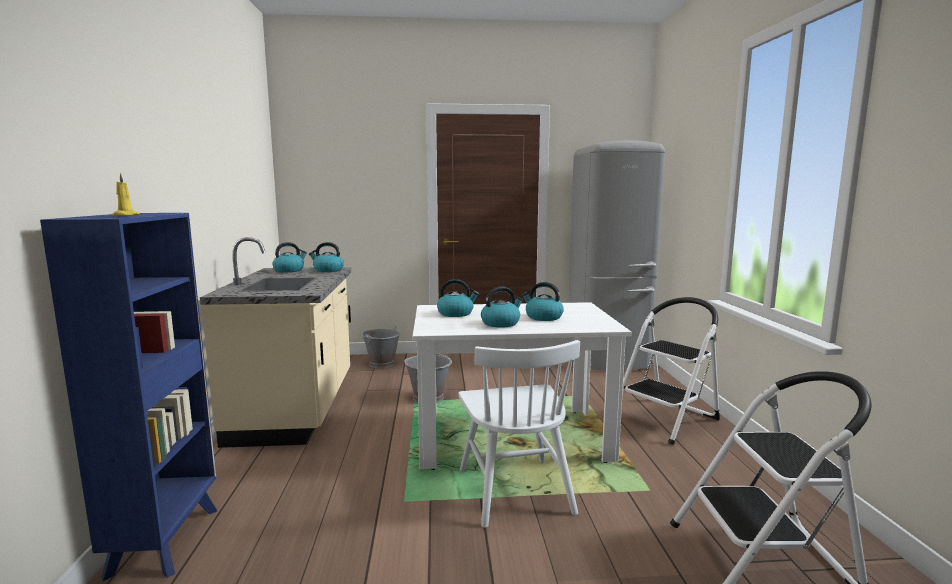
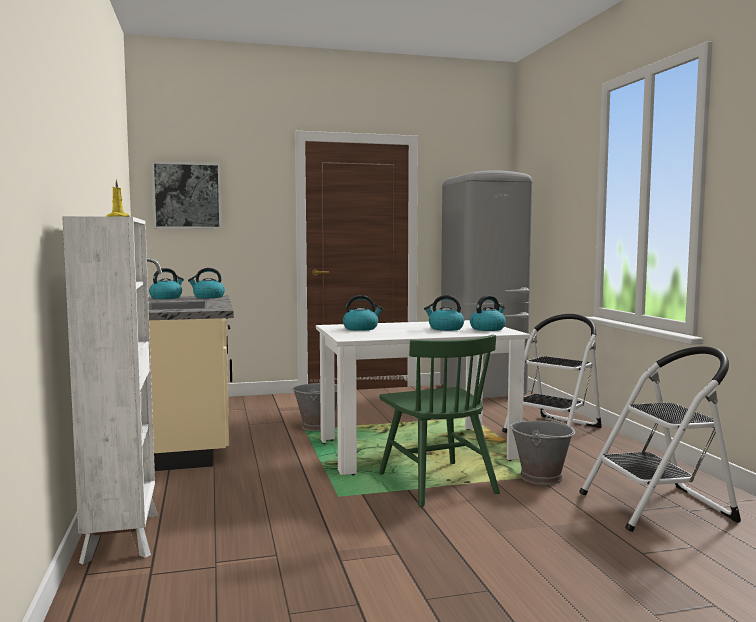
camera: 10 degrees left, 5 degrees down
(166, 539) = (122, 536): blue bookcase -> white bookcase
(325, 169) = (187, 195): none -> picture
(382, 363) = (251, 403): grey bucket -> grey bucket (541, 477)
(501, 323) = (410, 332): kettle -> kettle (487, 329)
(515, 490) = (437, 483): white chair -> green chair

